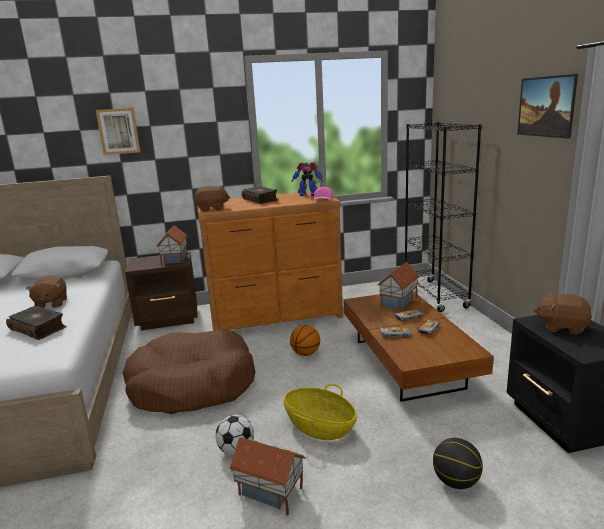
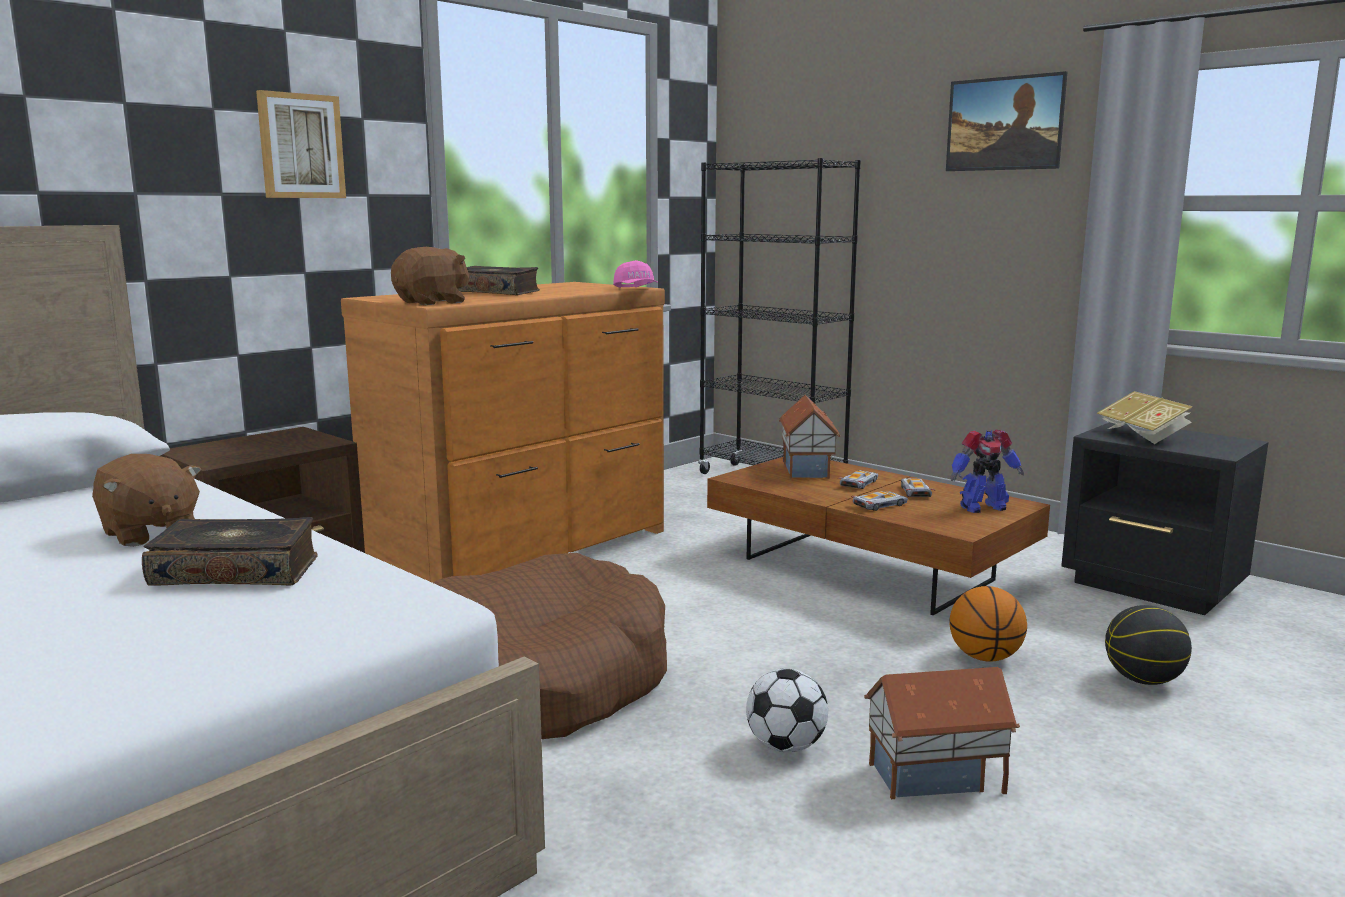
camera: 35 degrees left, 5 degrees down
(118, 131) = (135, 111): picture -> picture (301, 146)
(174, 260) = (298, 441): toy house -> none
(305, 354) = (681, 591): basketball -> basketball (984, 658)
(308, 195) = (572, 285): toy robot -> toy robot (981, 507)
(319, 427) = (869, 676): basket -> none
(561, 327) = (1143, 435): brown plush toy -> book

